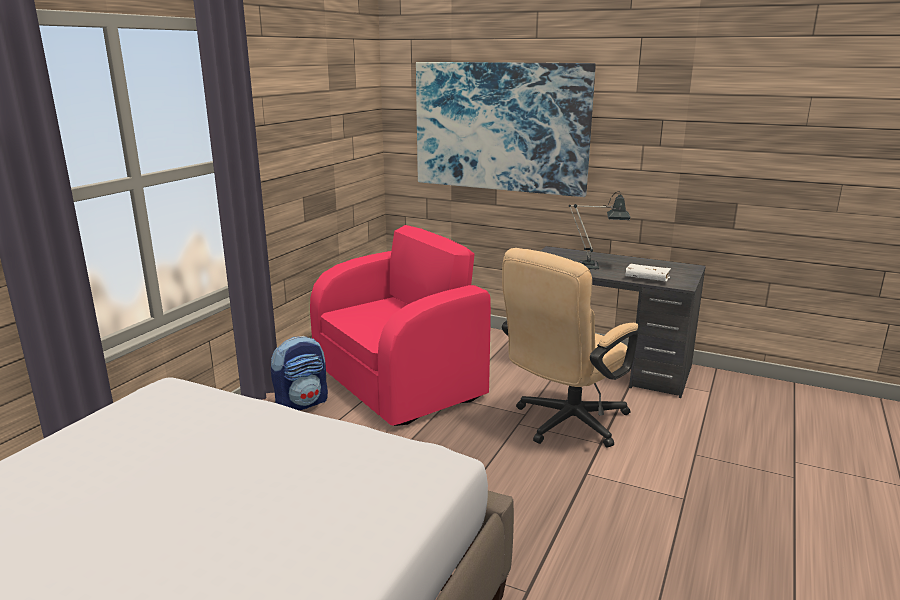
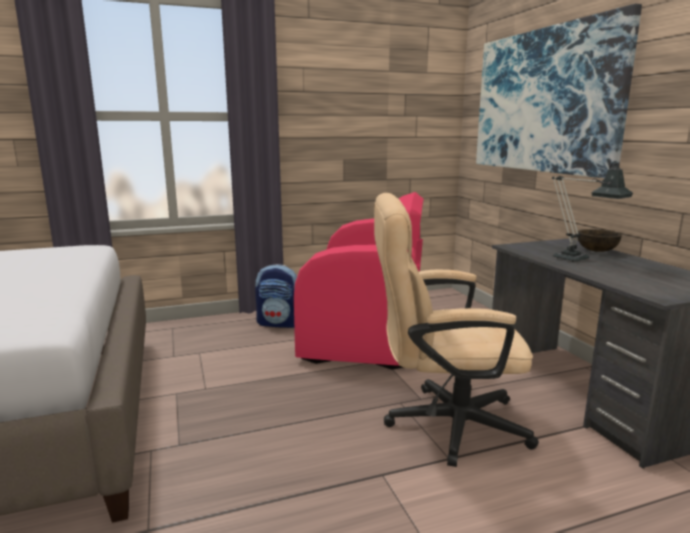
camera: 45 degrees right, 5 degrees down
(585, 255) = (596, 250): none -> brown bowl
(647, 278) = (621, 281): white book -> none

